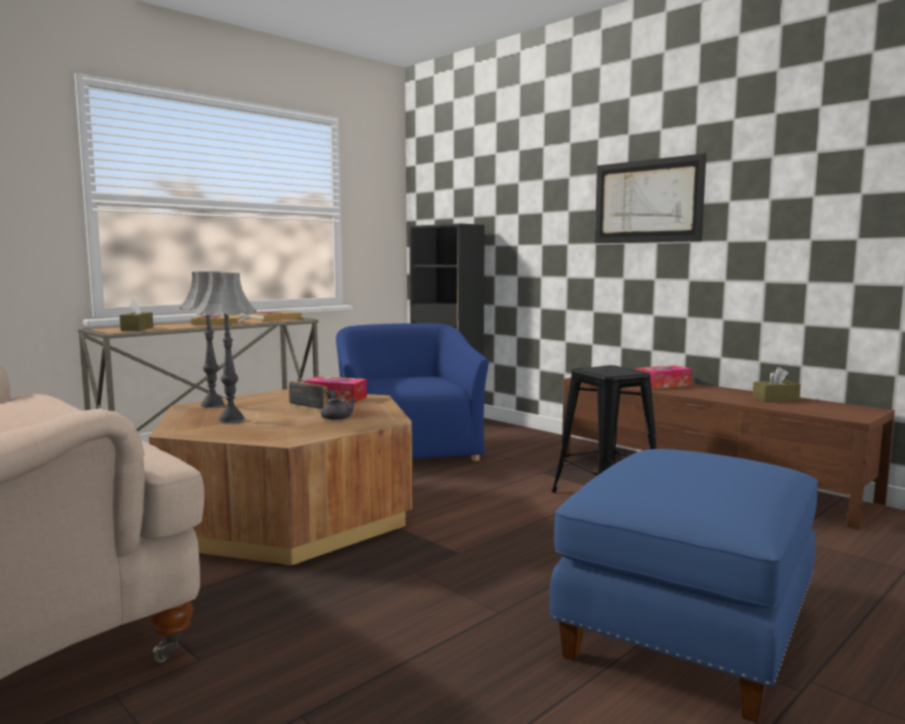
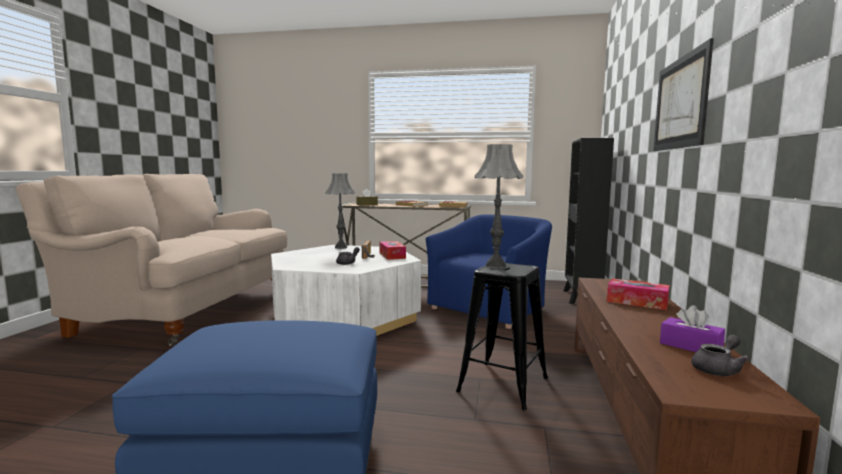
camera: 55 degrees right, 0 degrees up
(231, 420) = (315, 254): grey table lamp -> grey table lamp (495, 266)
(288, 514) = (344, 316): brown coffee table -> white coffee table
(775, 399) = (690, 346): brown tissue box -> purple tissue box
(820, 405) = (718, 369): none -> grey teapot

